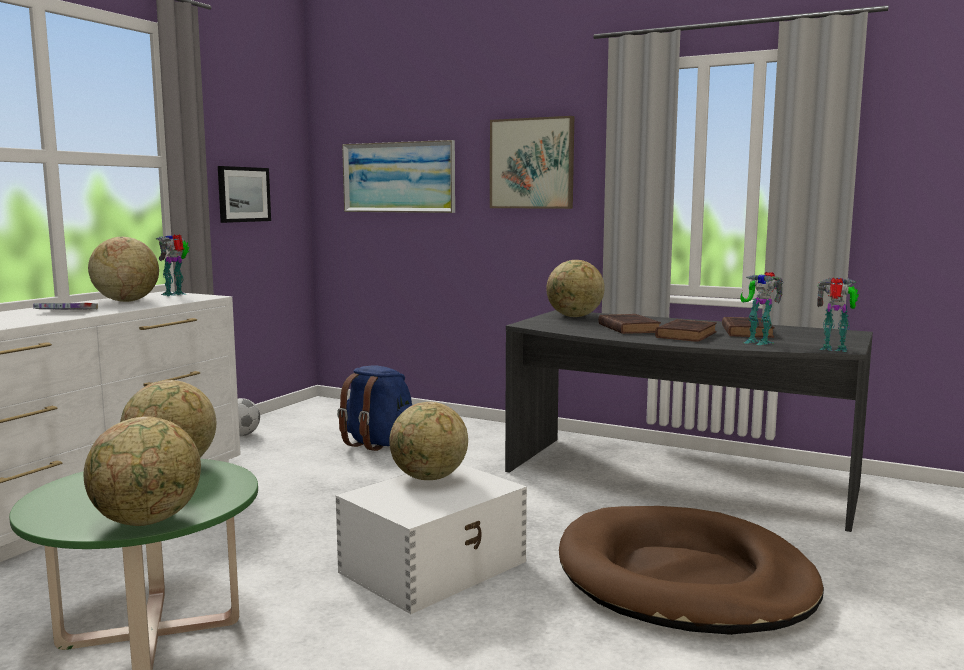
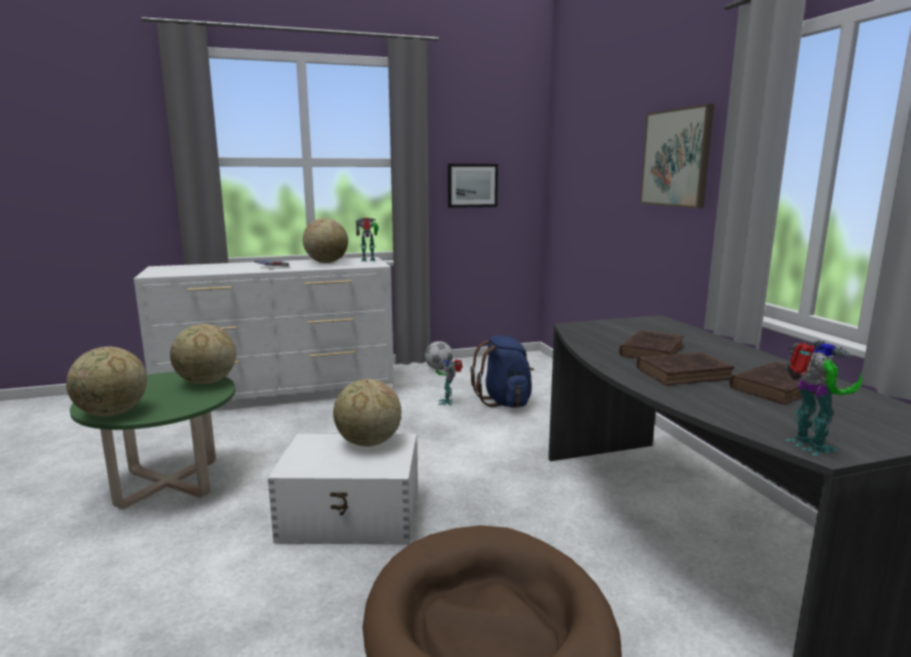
camera: 45 degrees right, 5 degrees up
(398, 177) = (591, 171): picture -> none
(574, 317) = (648, 326): globe -> none
(757, 342) = (738, 405): toy robot -> toy robot (448, 402)

